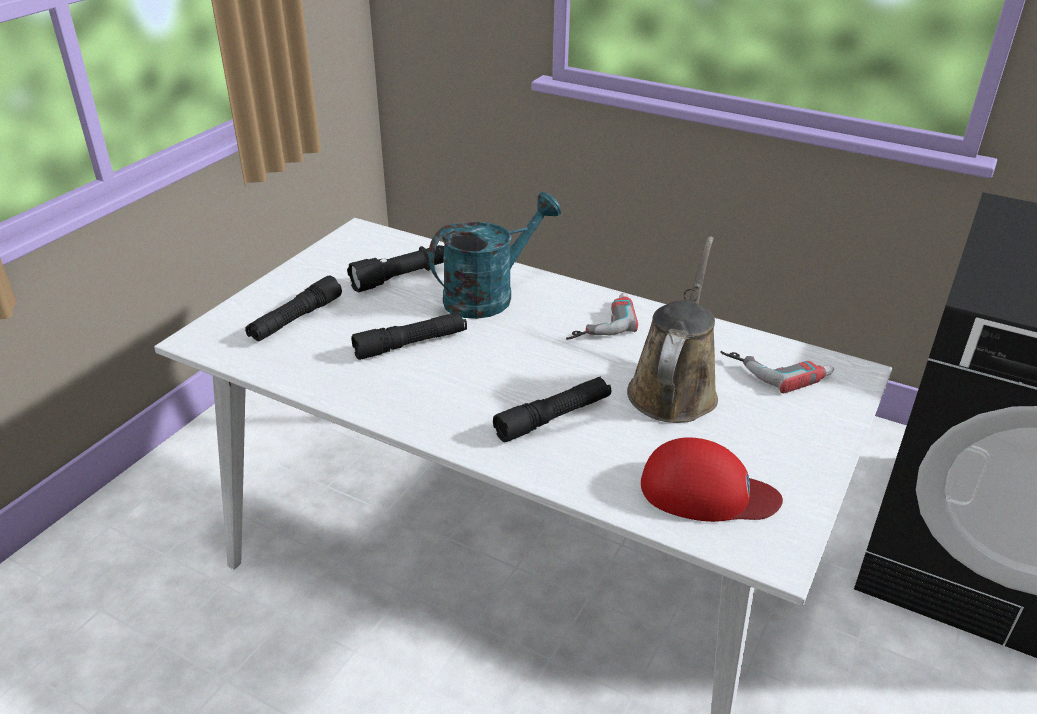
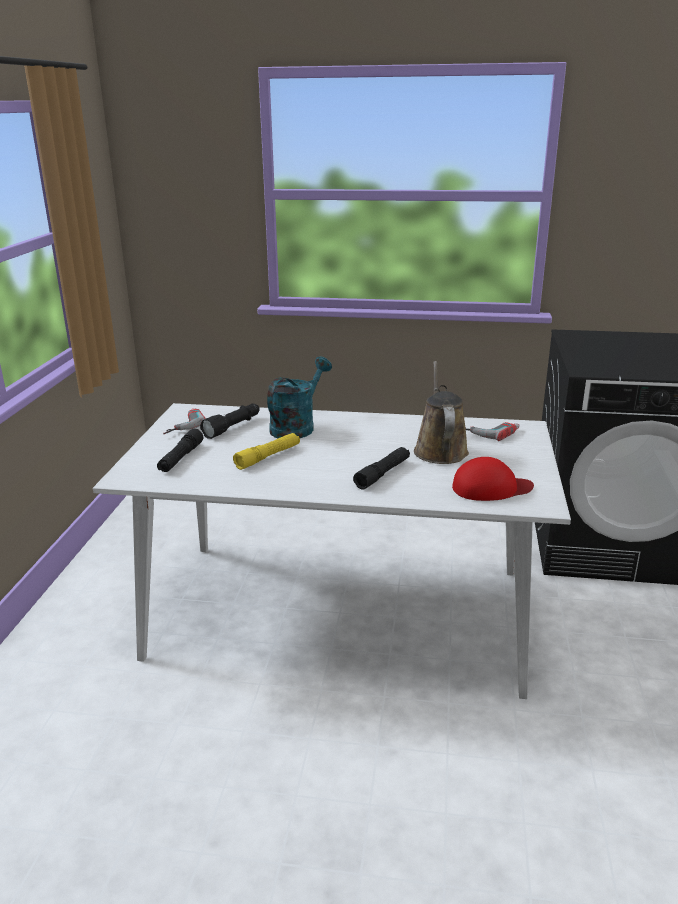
camera: 20 degrees left, 10 degrees down
(411, 344) = (268, 457): black flashlight -> yellow flashlight
(598, 322) = (373, 428): power drill -> power drill (181, 425)

